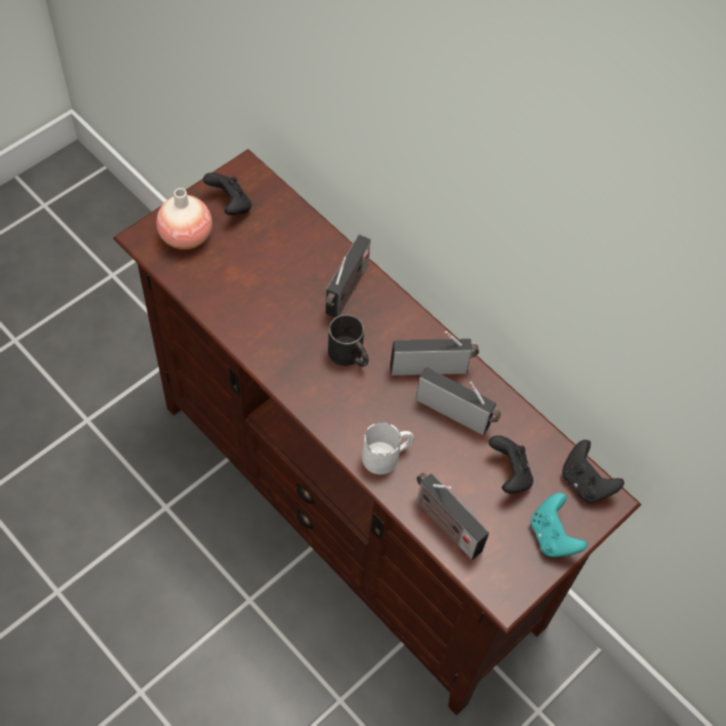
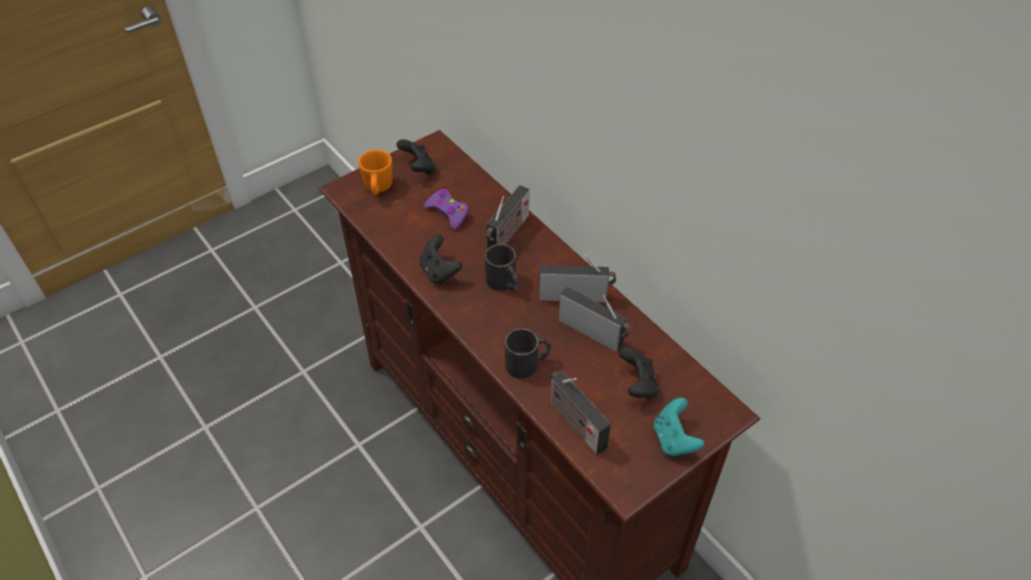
camera: 10 degrees right, 10 degrees down
(186, 236) = (378, 189): vase -> orange mug
(273, 265) = (448, 213): none -> purple game controller
(387, 455) = (528, 363): white mug -> black mug
(585, 482) = (708, 396): black game controller -> black game controller (439, 271)

